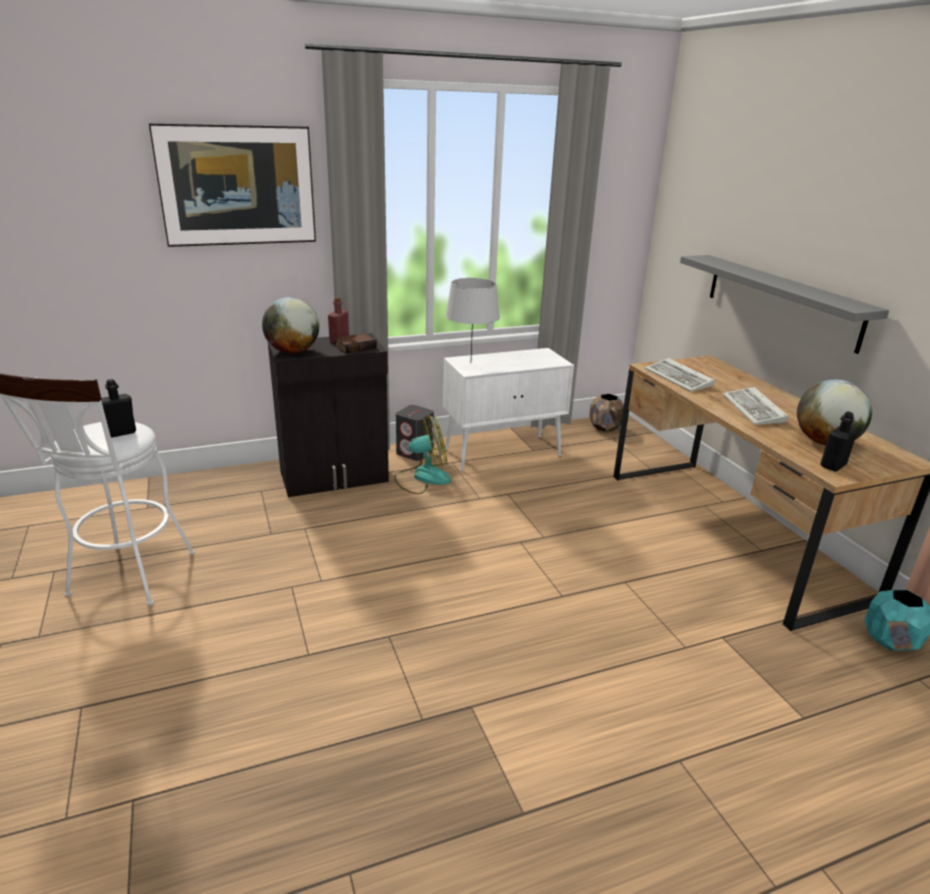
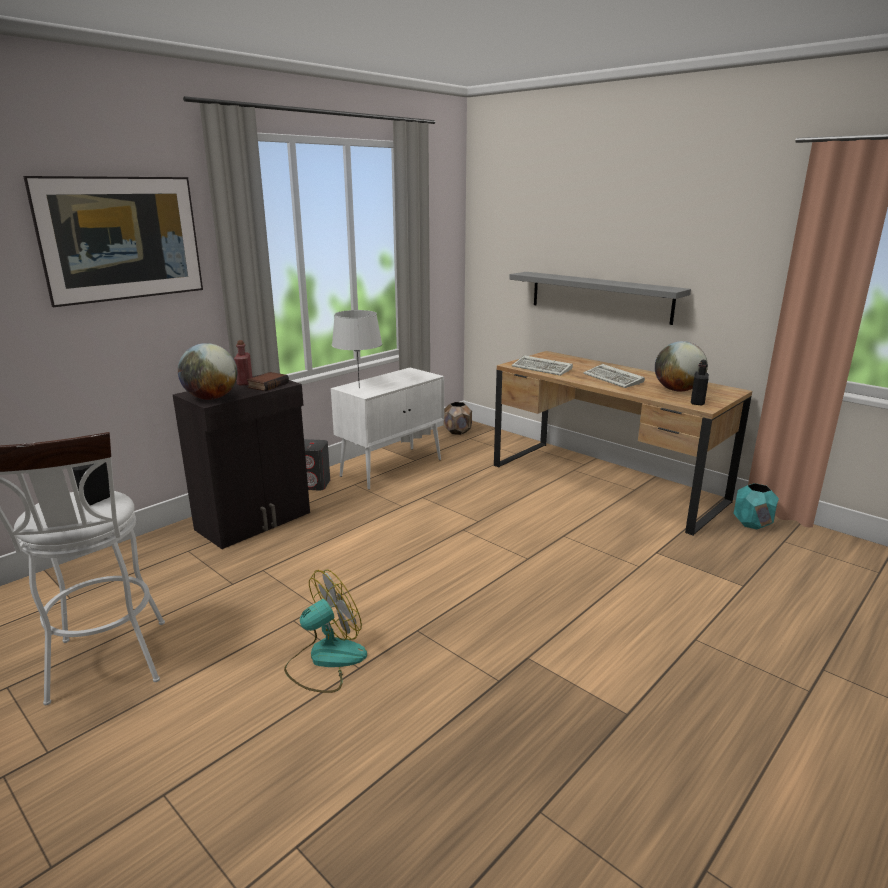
camera: 25 degrees left, 5 degrees down
(422, 477) = (338, 502): fan -> fan (325, 660)

